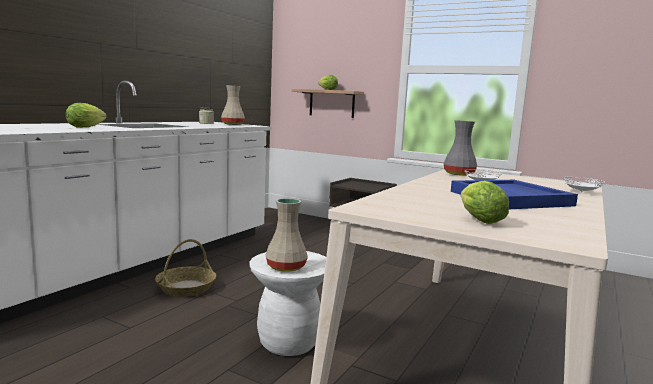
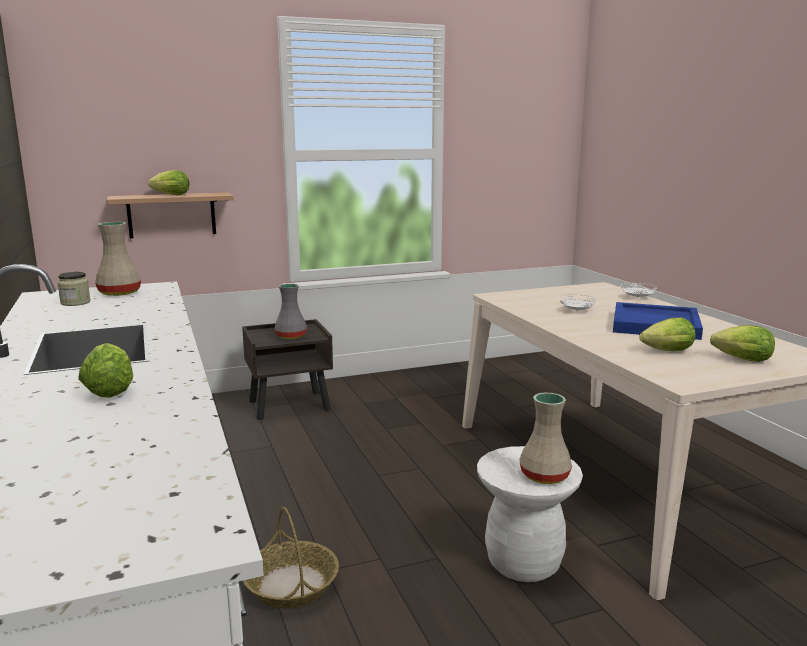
camera: 50 degrees left, 5 degrees up
(435, 202) = (664, 352): none -> lettuce
(459, 174) = (517, 302): grey vase -> grey vase (290, 336)

